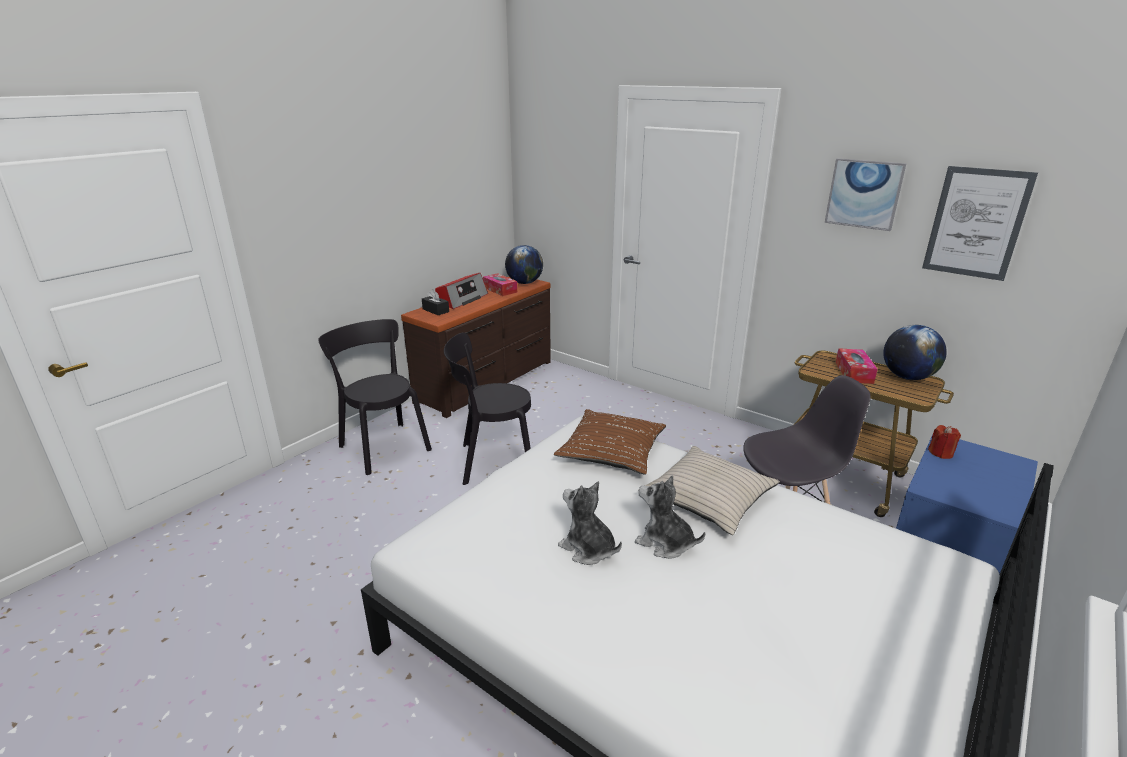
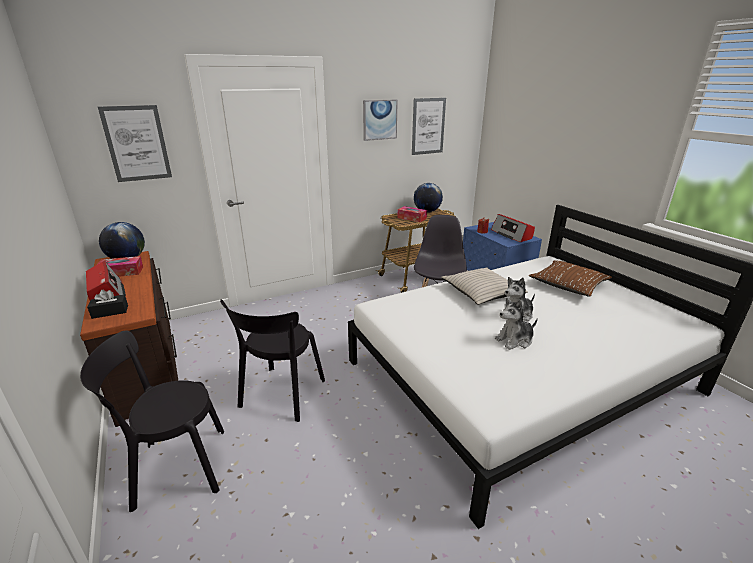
camera: 65 degrees left, 0 degrees up
(564, 174) = (137, 143): none -> picture
(612, 451) = (414, 305): brown pillow -> brown pillow (568, 284)
(985, 488) = (512, 234): none -> radio

